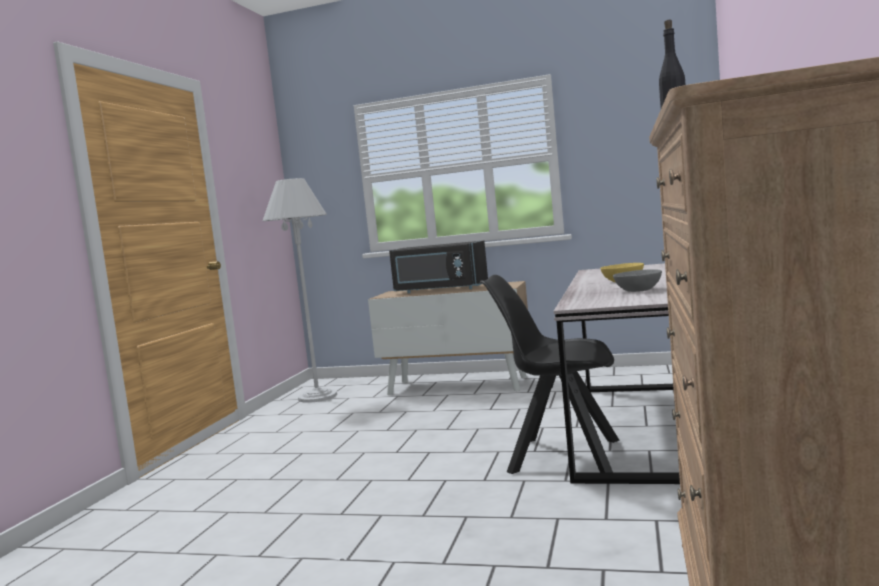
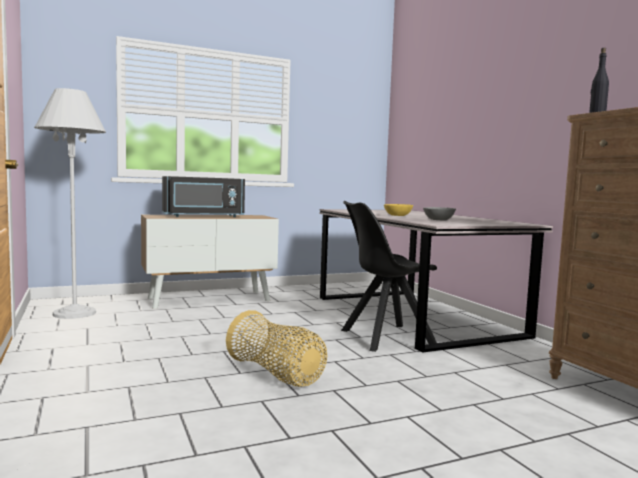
camera: 40 degrees left, 0 degrees up
(362, 487) = (276, 374): none -> basket

